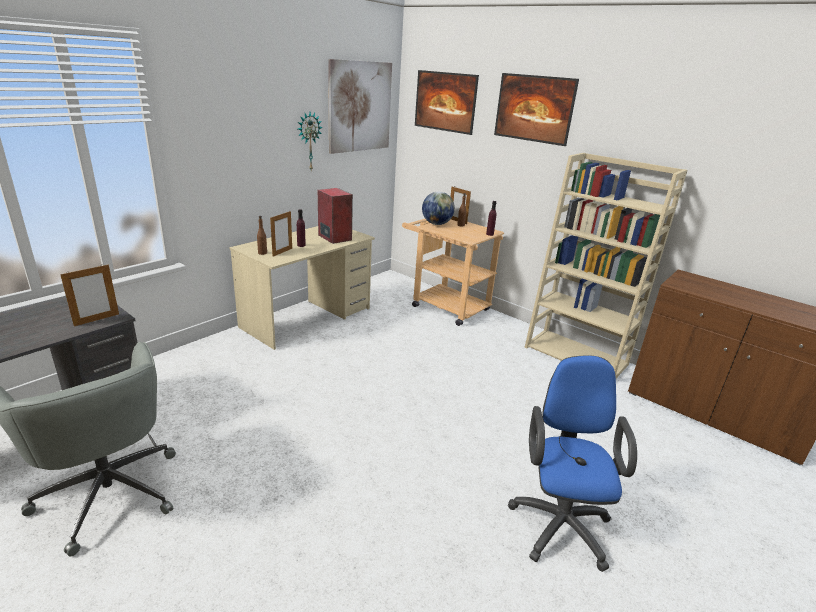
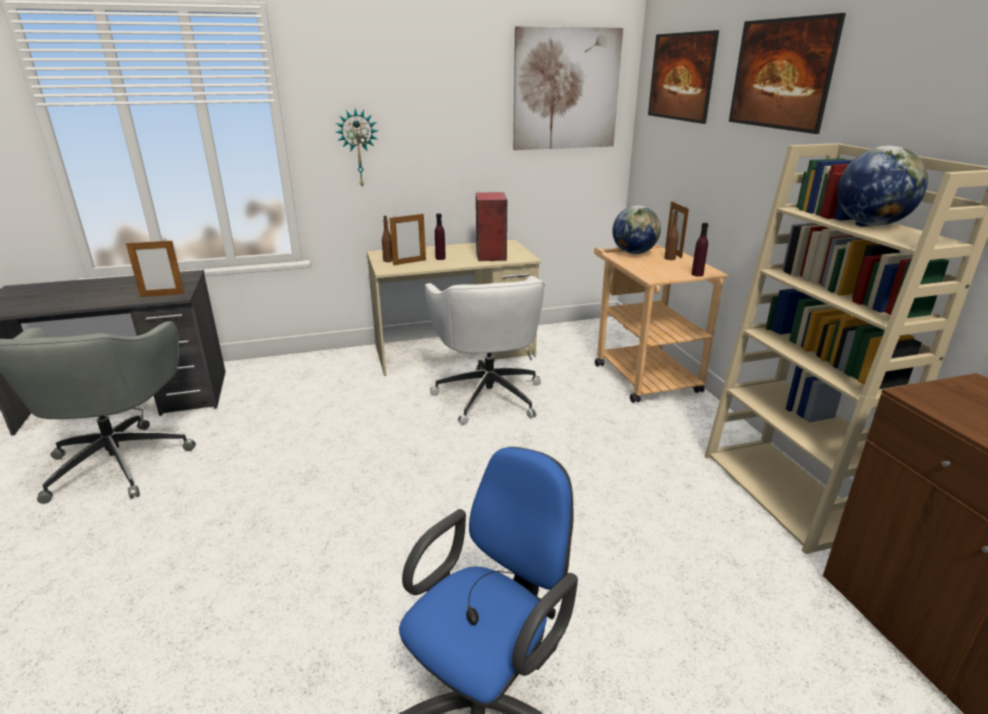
camera: 35 degrees right, 0 degrees up
(308, 141) = (482, 133): wall clock -> wall clock (358, 148)
(366, 343) = (488, 394): none -> white office chair
(619, 198) = (870, 224): none -> globe

